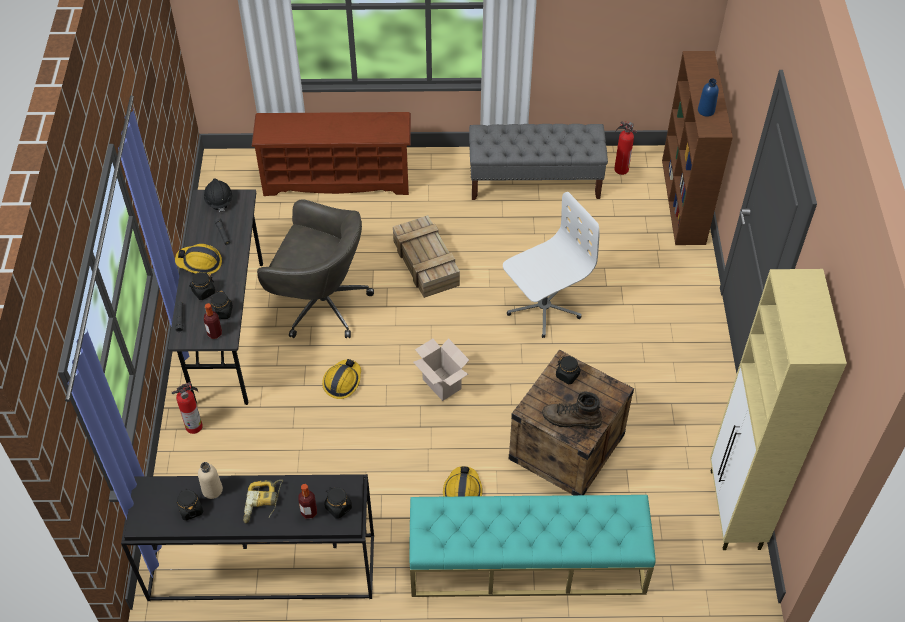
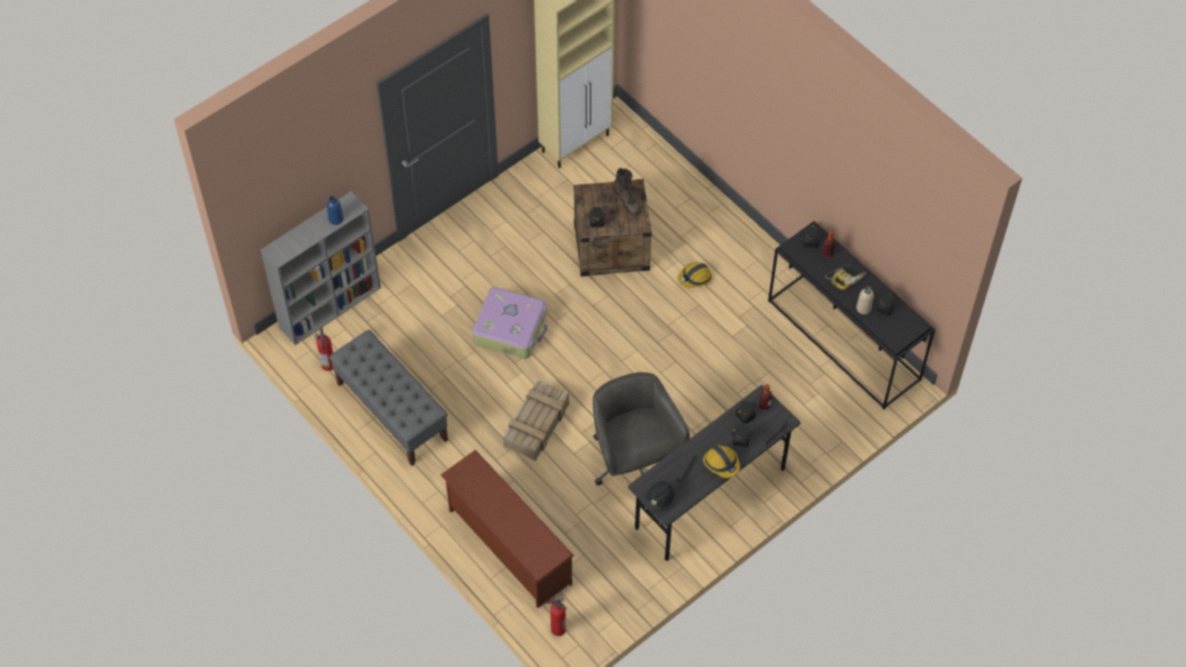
camera: 130 degrees left, 5 degrees up
(195, 426) = (796, 455): fire extinguisher -> fire extinguisher (557, 628)
(342, 381) = (682, 399): hard hat -> none
(440, 384) = (630, 343): cardboard box -> none
(526, 562) = (708, 217): turquoise bench -> none
(543, 307) = (511, 328): white office chair -> suitcase
(683, 202) = (331, 306): brown bookcase -> grey bookcase

